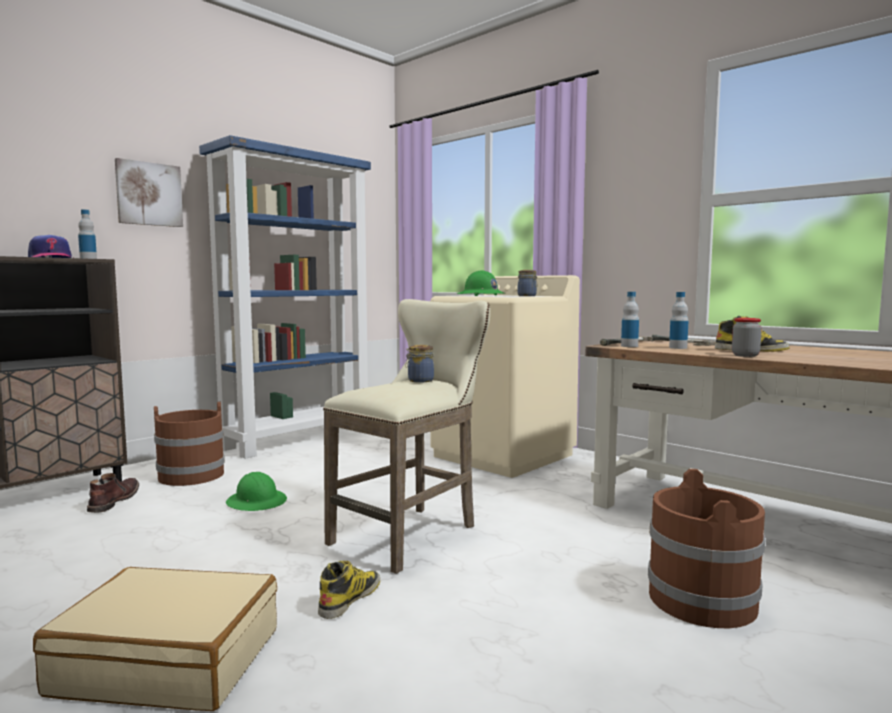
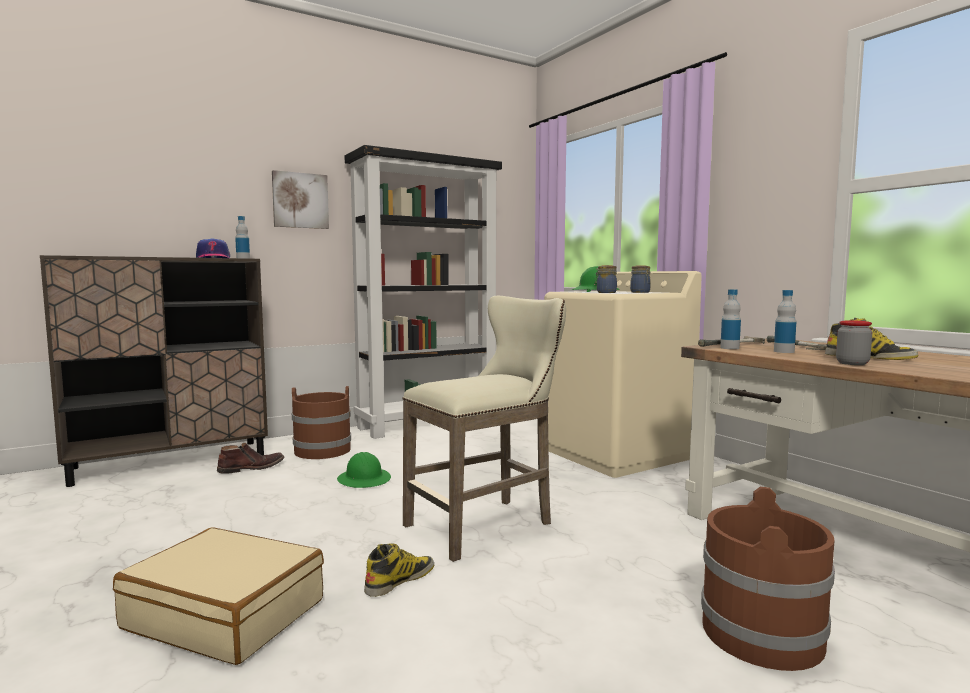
camera: 15 degrees right, 0 degrees up
(113, 501) = (251, 468): brown boot -> brown boot turned 45 degrees clockwise
(298, 439) = (428, 423): blue bookcase -> black bookcase
(419, 380) = (498, 375): jar -> jar (605, 292)

